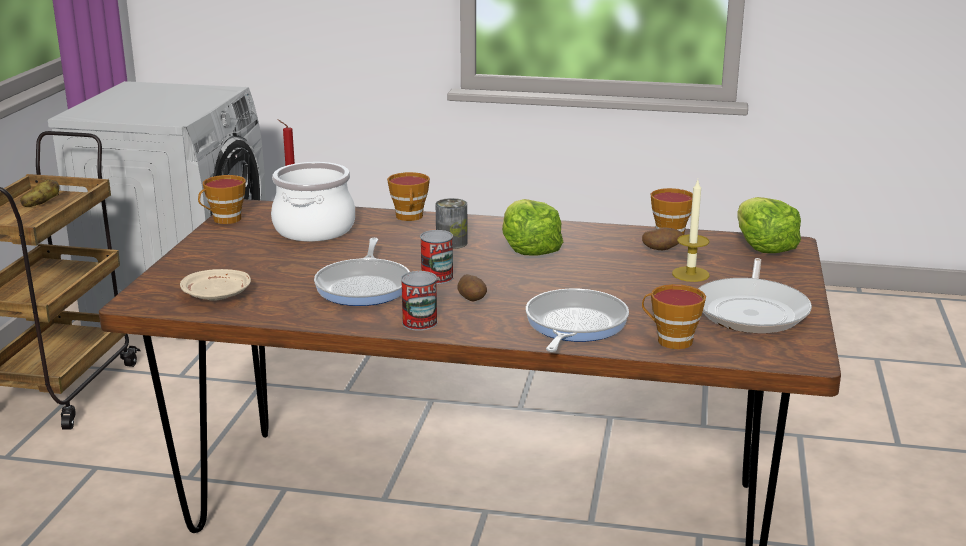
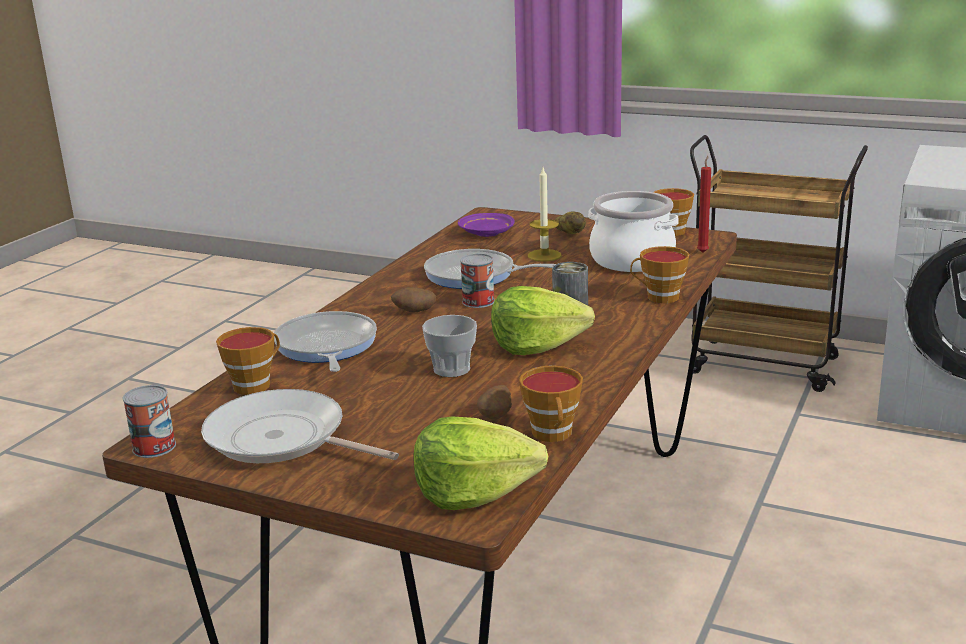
camera: 105 degrees right, 0 degrees up
(41, 204) = (798, 198): potato -> potato (570, 234)
(217, 295) = (486, 233): beige plate -> purple plate
(419, 323) = (381, 291): can -> can (154, 447)
(573, 325) = (326, 347): frying pan -> frying pan turned 135 degrees counterclockwise
(591, 271) = (451, 369): none -> cup
(690, 274) = (409, 422): candle -> candle (544, 255)

